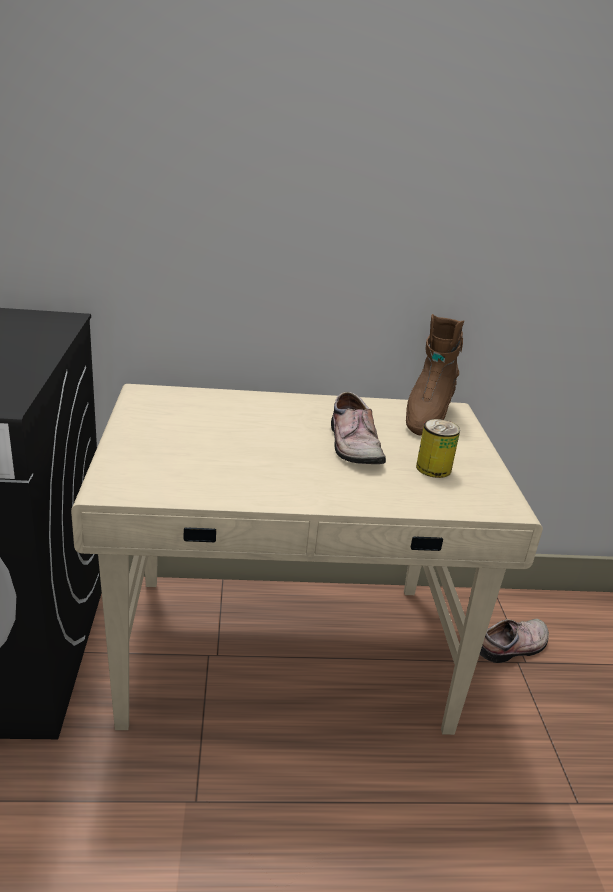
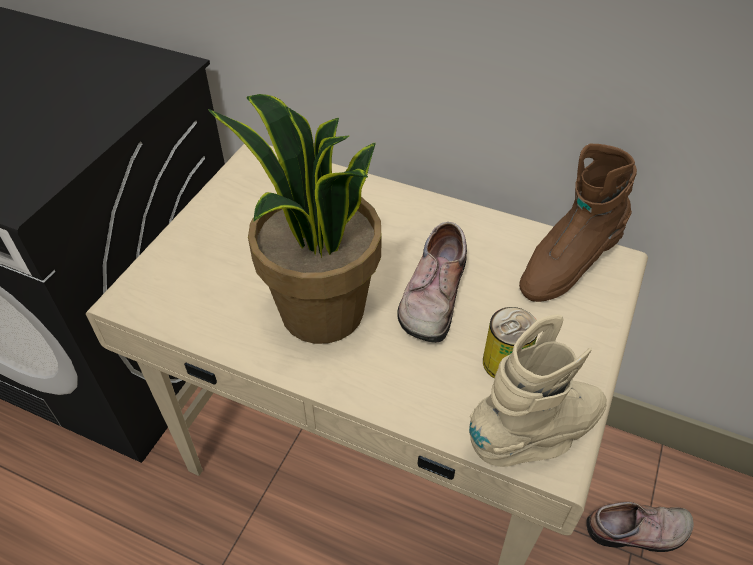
camera: 30 degrees right, 20 degrees up
(281, 468) = (320, 312): none -> potted plant
(485, 498) = (536, 435): none -> beige boot

